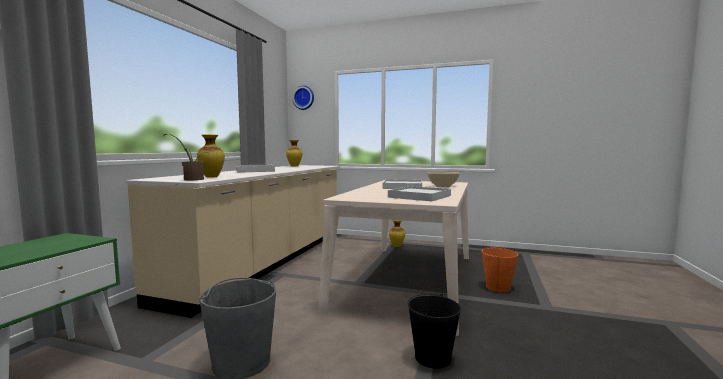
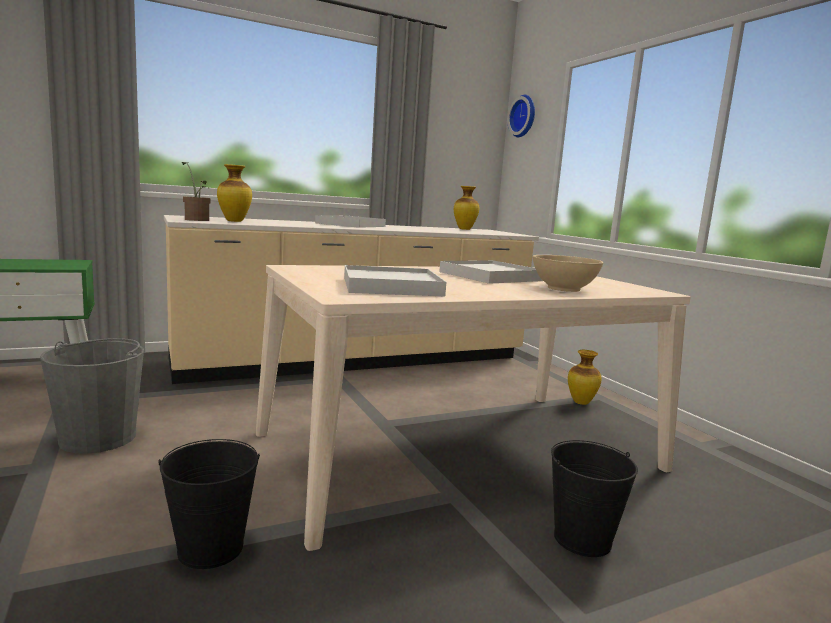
camera: 45 degrees right, 5 degrees up
(498, 287) = (583, 539): orange bucket -> black bucket

